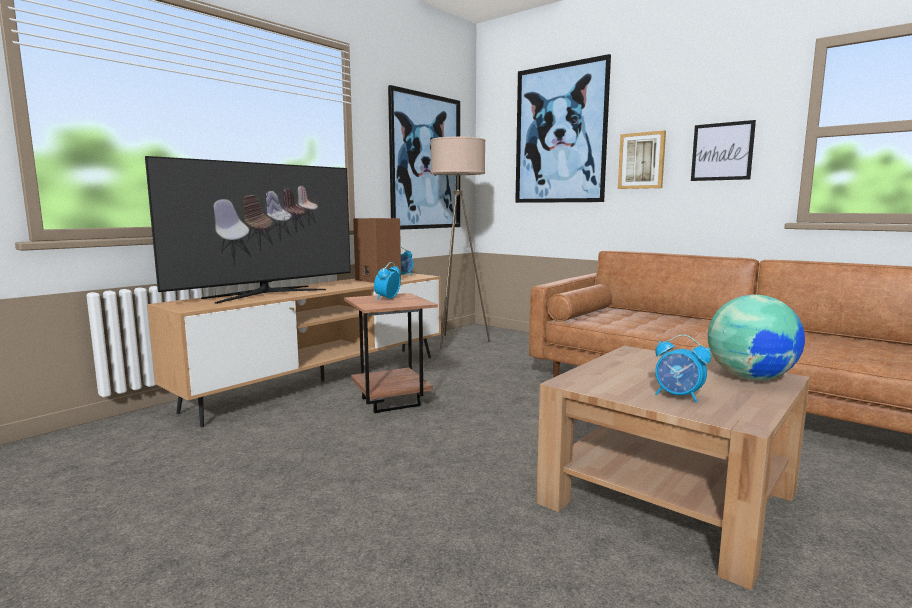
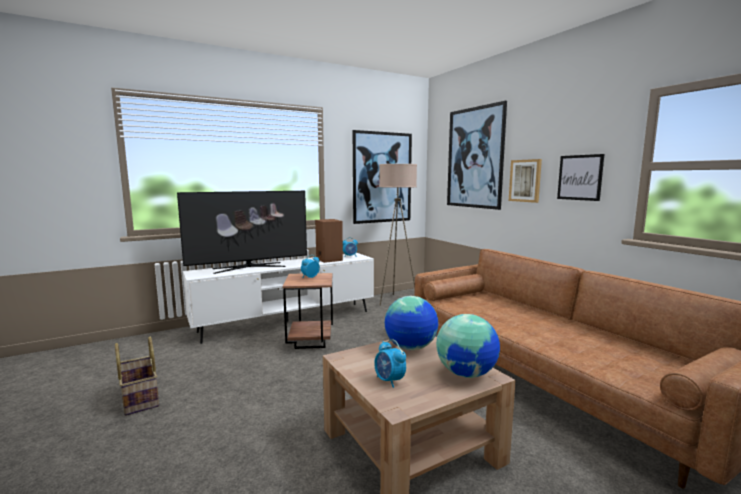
camera: 20 degrees right, 0 degrees up
(168, 522) = (139, 398): none -> basket
(323, 381) = (287, 321): brown tv stand -> white tv stand
(639, 362) = (411, 348): none -> globe

